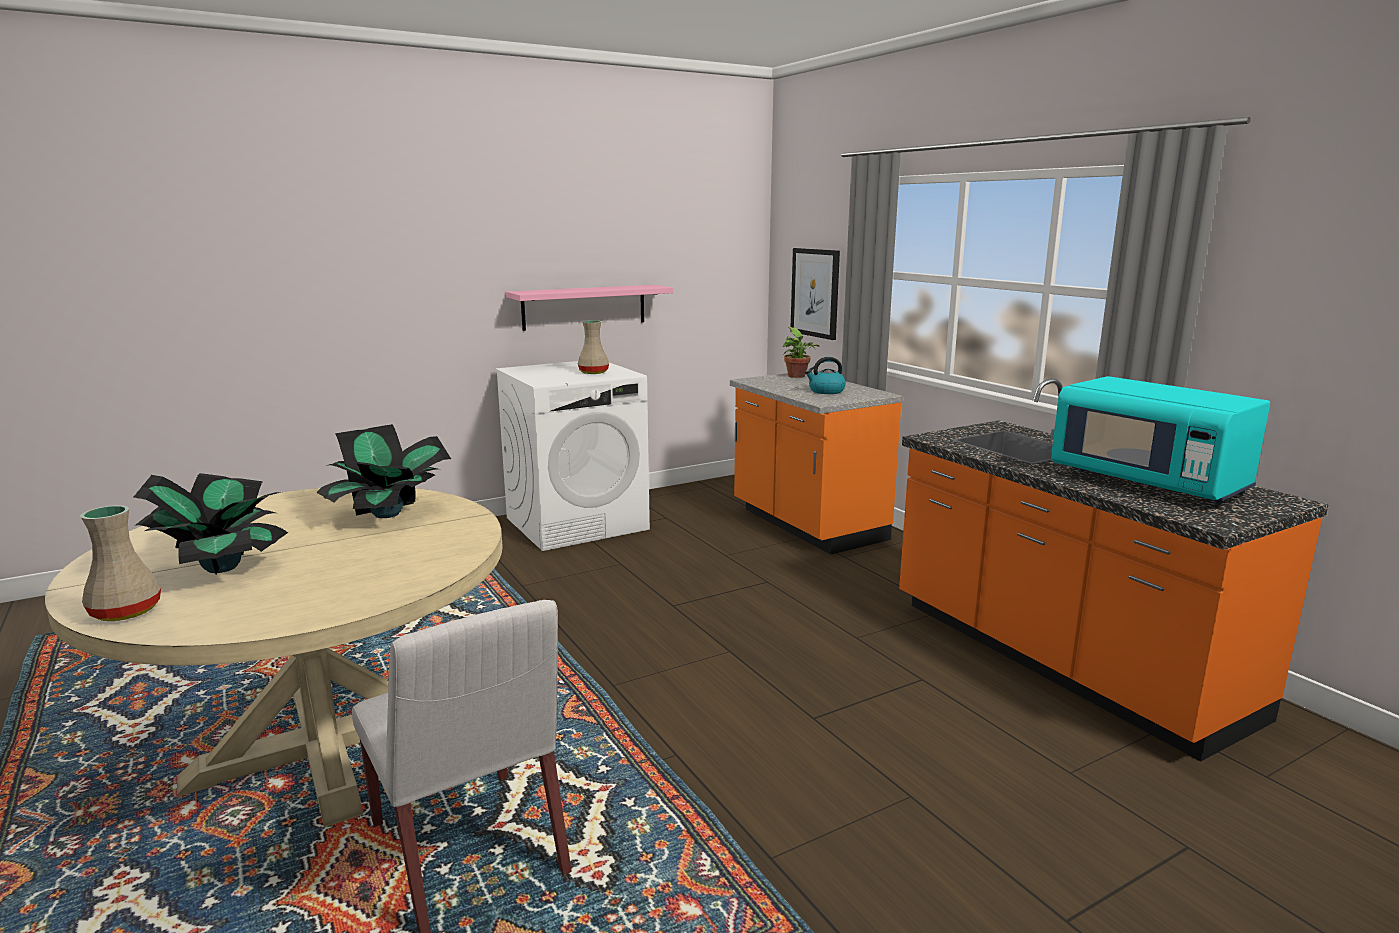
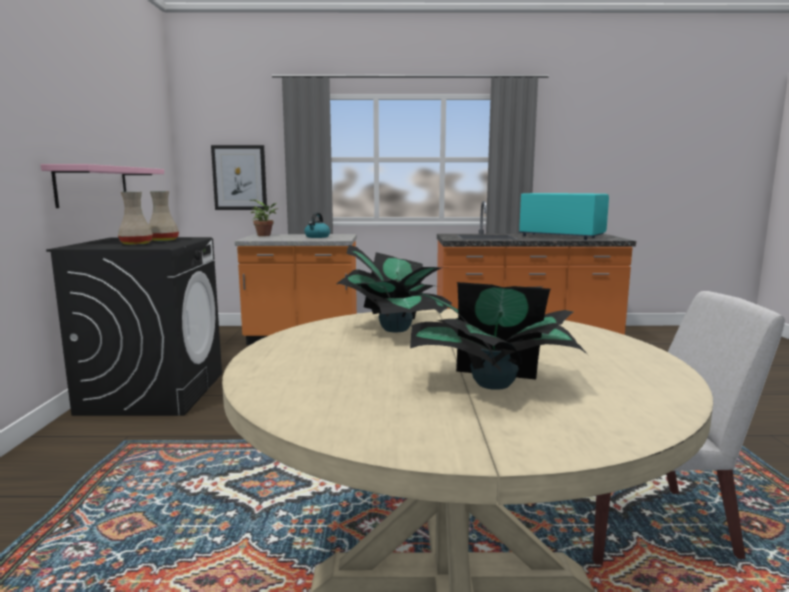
camera: 60 degrees left, 5 degrees down
(128, 611) = (612, 423): beige vase -> beige vase (136, 244)
(577, 523) = (154, 392): white washing machine -> black washing machine
(1148, 482) = (561, 236): turquoise microwave -> turquoise microwave turned 135 degrees counterclockwise

